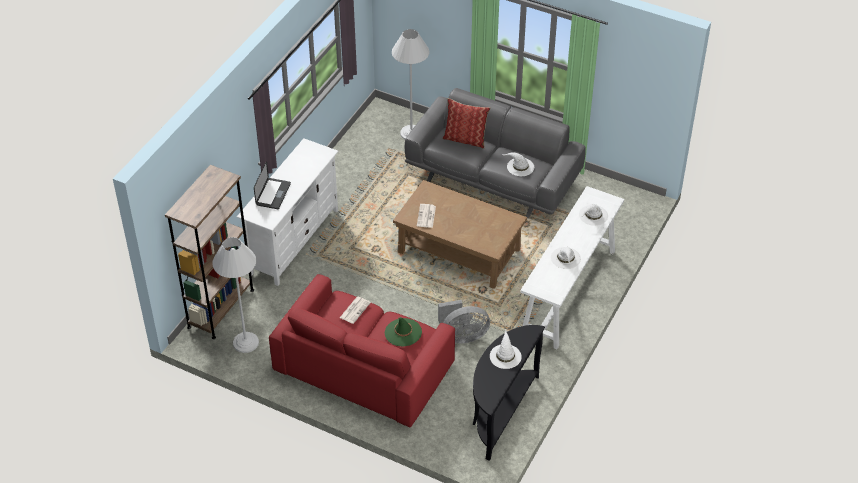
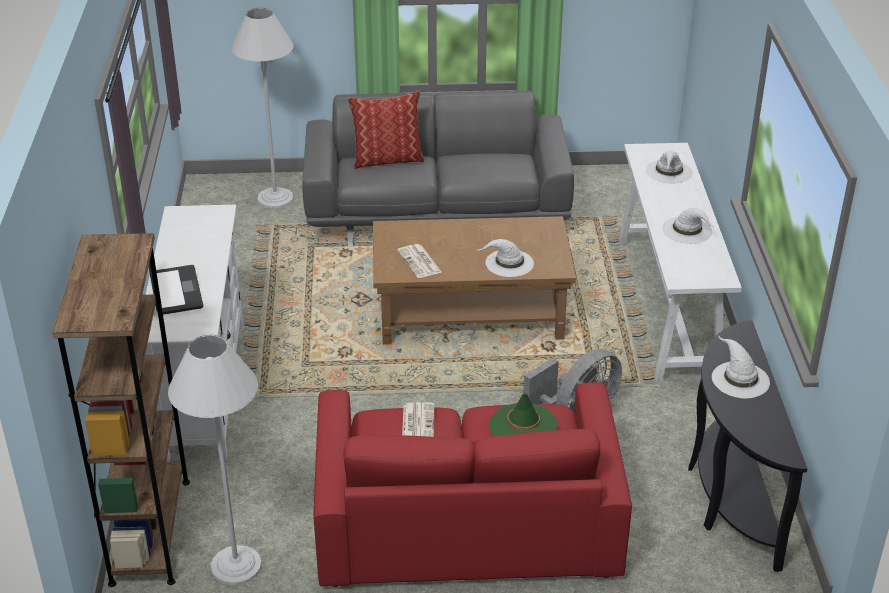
camera: 30 degrees left, 10 degrees down
(520, 167) = (494, 165): white hat -> white hat (508, 263)

